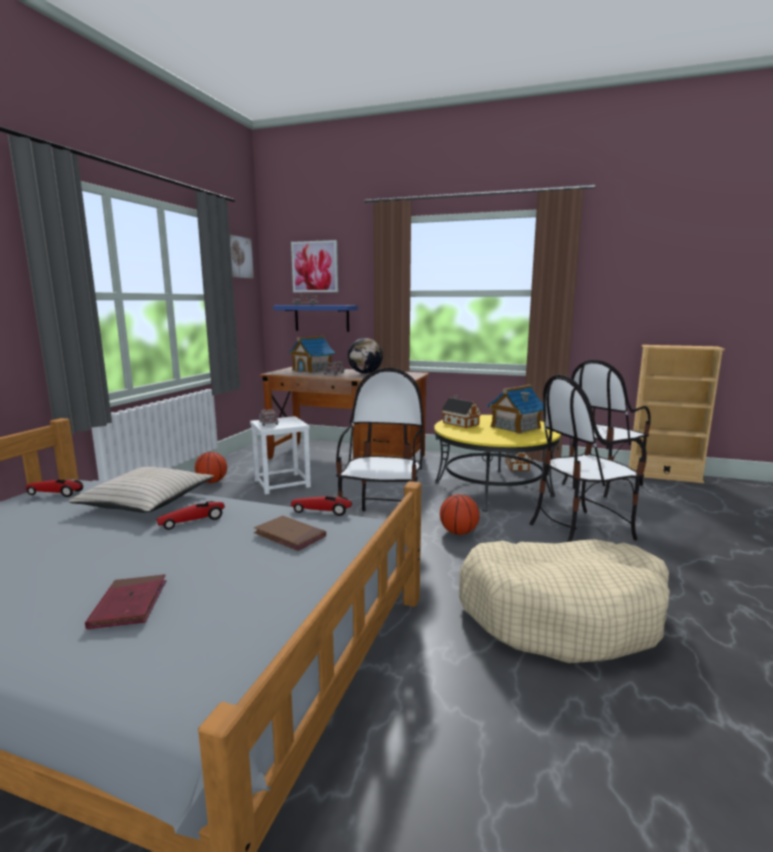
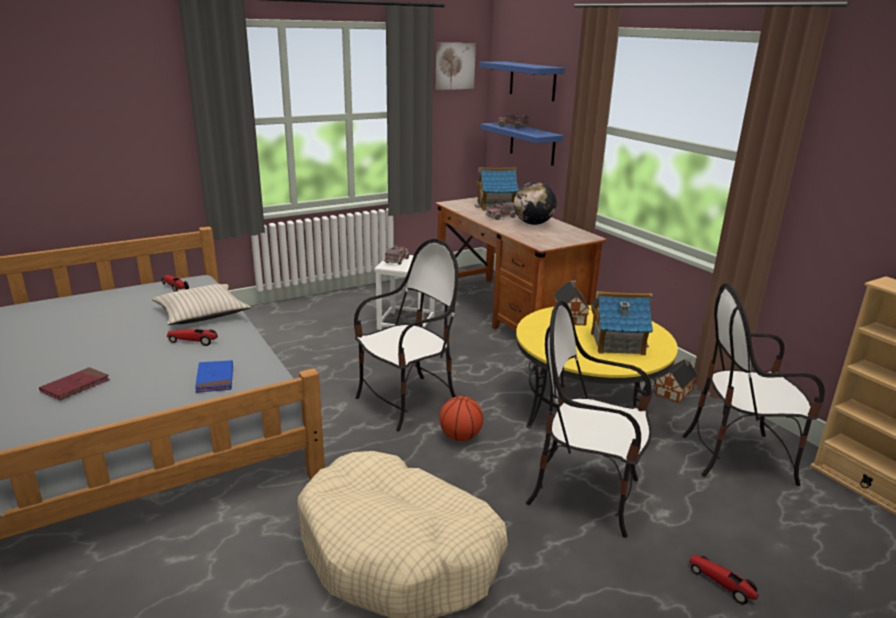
camera: 40 degrees right, 10 degrees up
(212, 482) = (359, 301): basketball -> none
(290, 536) = (215, 379): brown book -> blue book
(315, 267) = (532, 81): picture -> blue shelf
(322, 511) = (271, 367): toy car -> toy car (721, 584)

